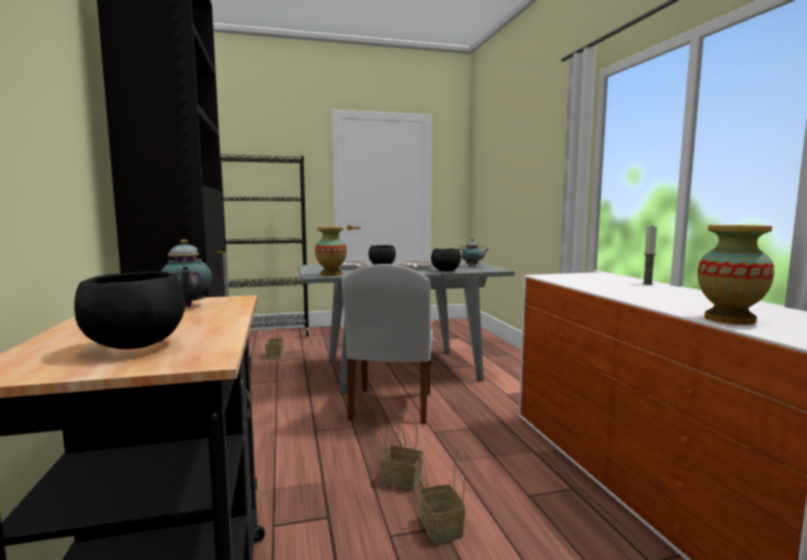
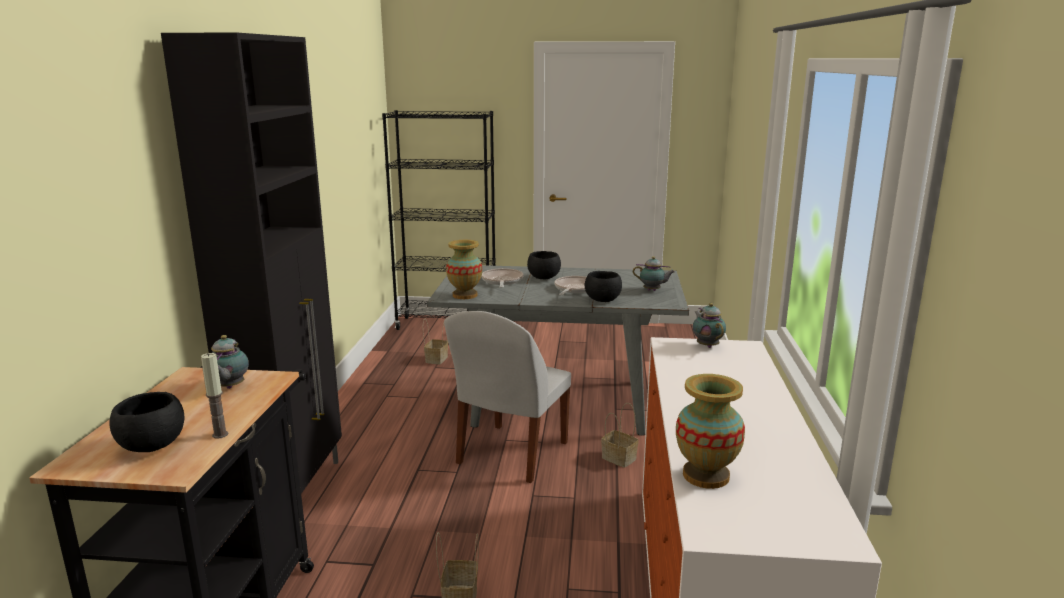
camera: 20 degrees right, 10 degrees up
(400, 480) = (459, 543): basket -> basket (617, 458)
(571, 275) = (707, 345): none -> teapot
(647, 284) = (762, 383): candle -> candle (220, 434)

